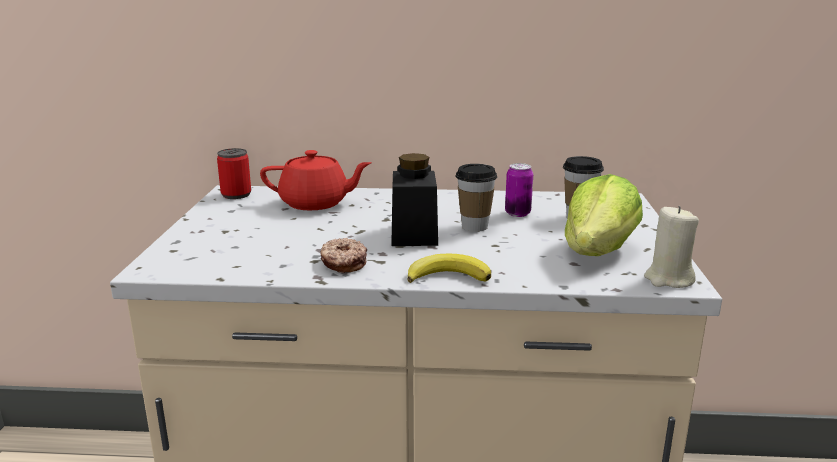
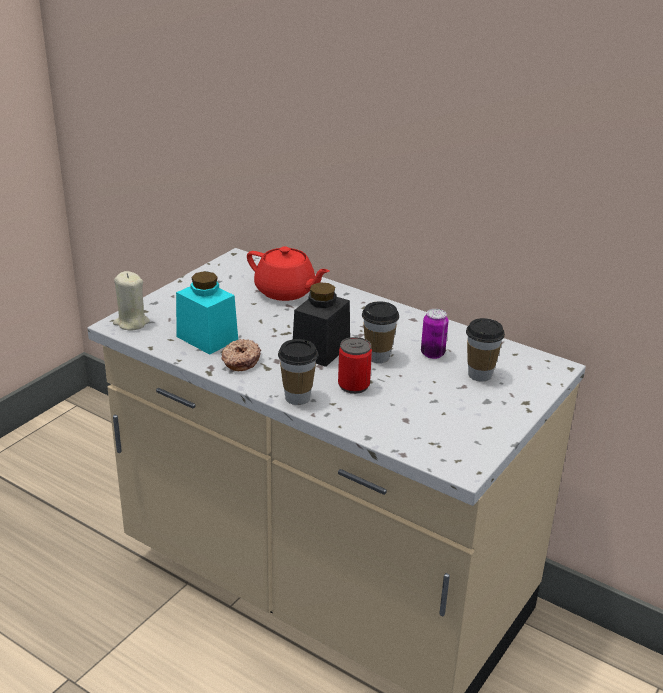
camera: 30 degrees right, 10 degrees up
(236, 195) = (238, 264): can -> can (353, 385)
(279, 255) = (207, 338): none -> turquoise jar
(448, 276) = (297, 398): banana -> cup
(599, 251) = (443, 415): lettuce -> none
(668, 279) = (457, 461): beige candle -> beige candle (131, 323)

